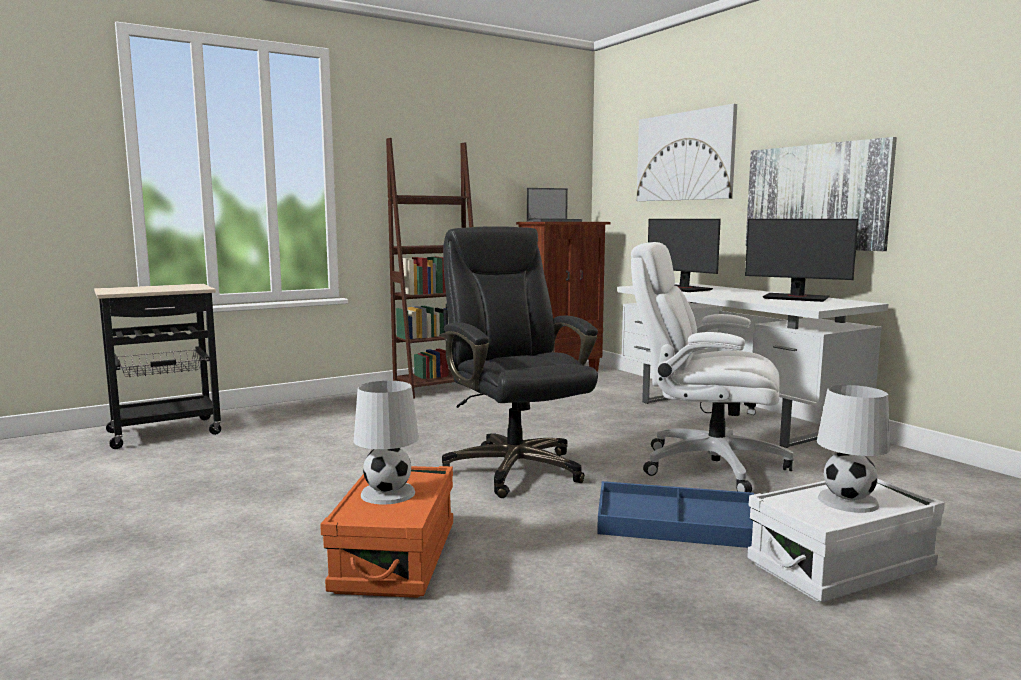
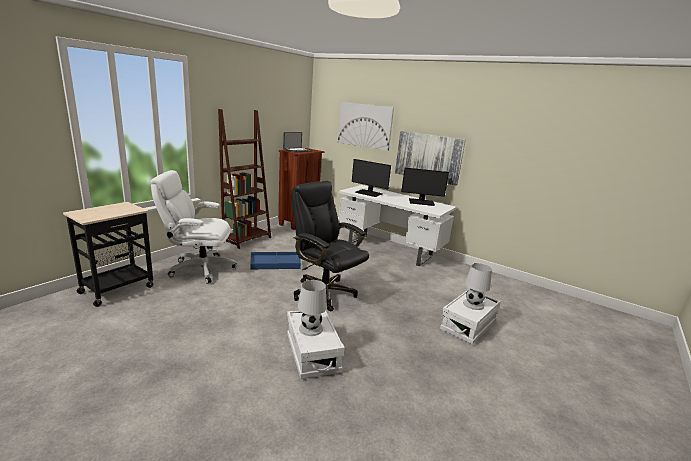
camera: 25 degrees left, 10 degrees up
(395, 557) = (312, 353): orange storage box -> white storage box
(675, 531) = (407, 318): blue storage box -> blue storage box (275, 265)
(702, 465) = (395, 280): white office chair -> white office chair (198, 268)

